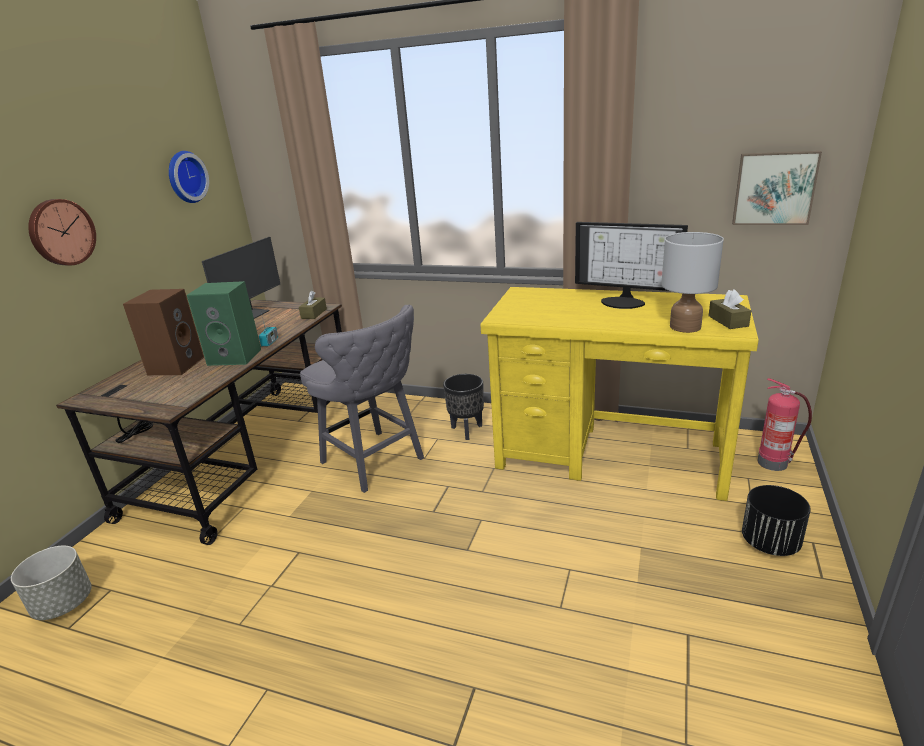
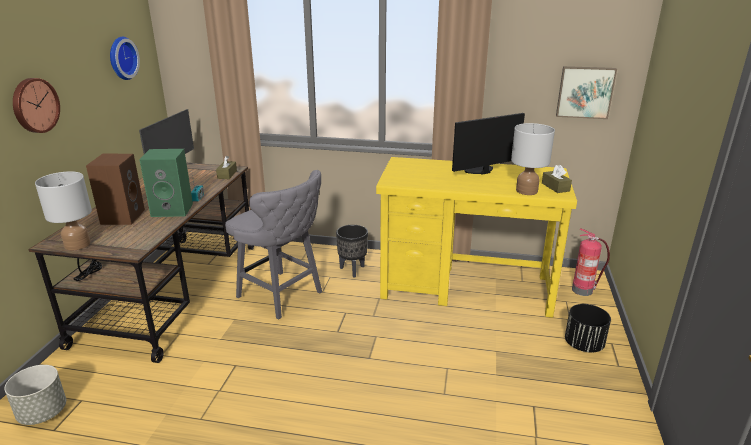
camera: 10 degrees left, 0 degrees up
(110, 400) = (77, 245): none -> grey table lamp
(624, 301) = (480, 171): monitor -> monitor turned 135 degrees clockwise

